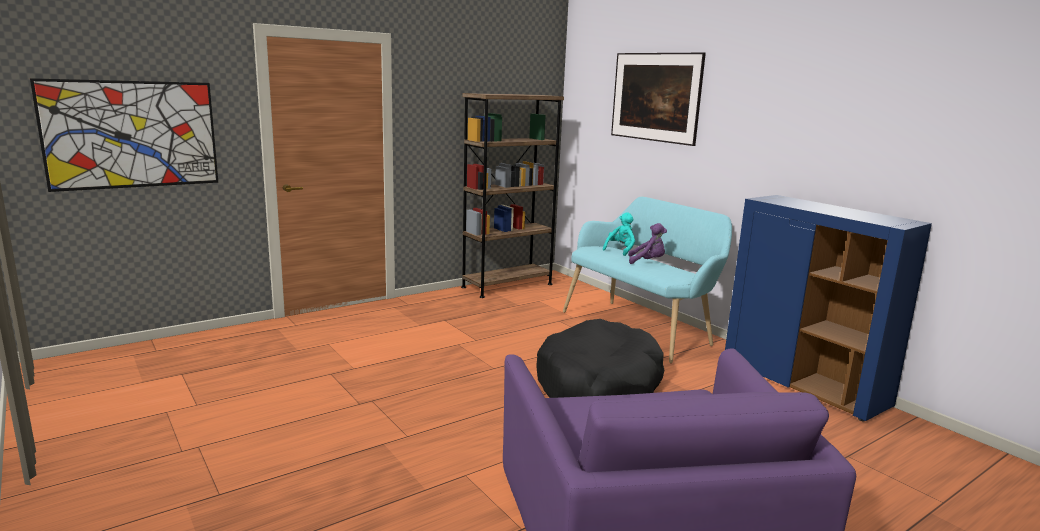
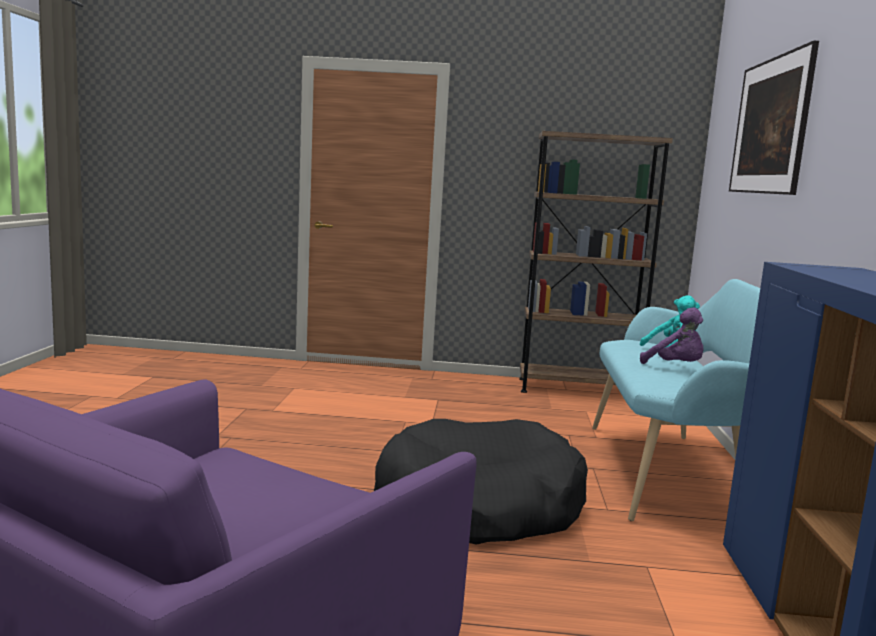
camera: 40 degrees right, 5 degrees down
(132, 134) = (189, 158): picture -> none

